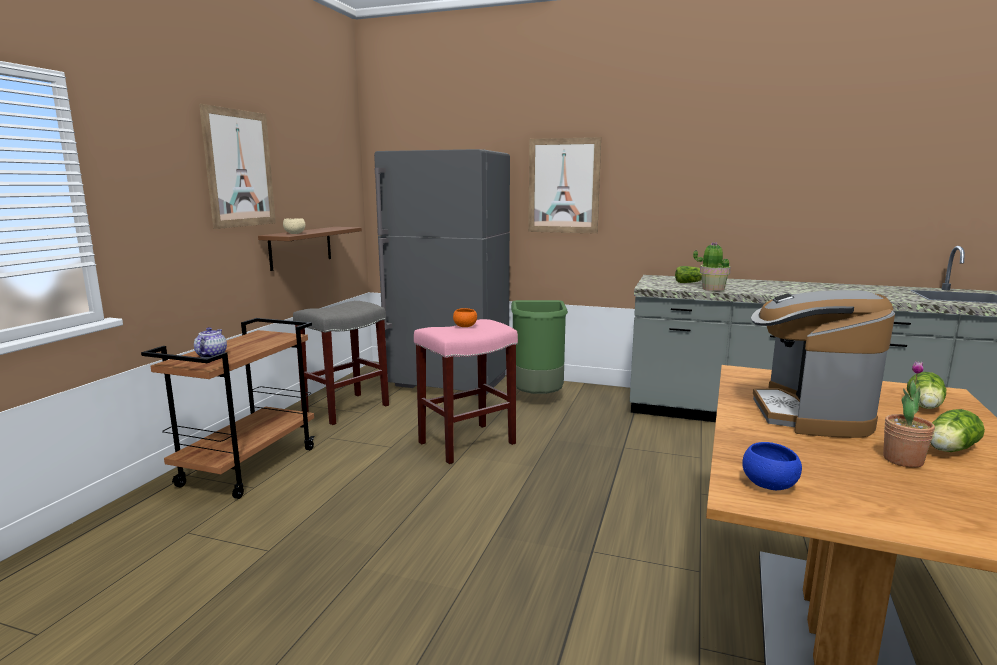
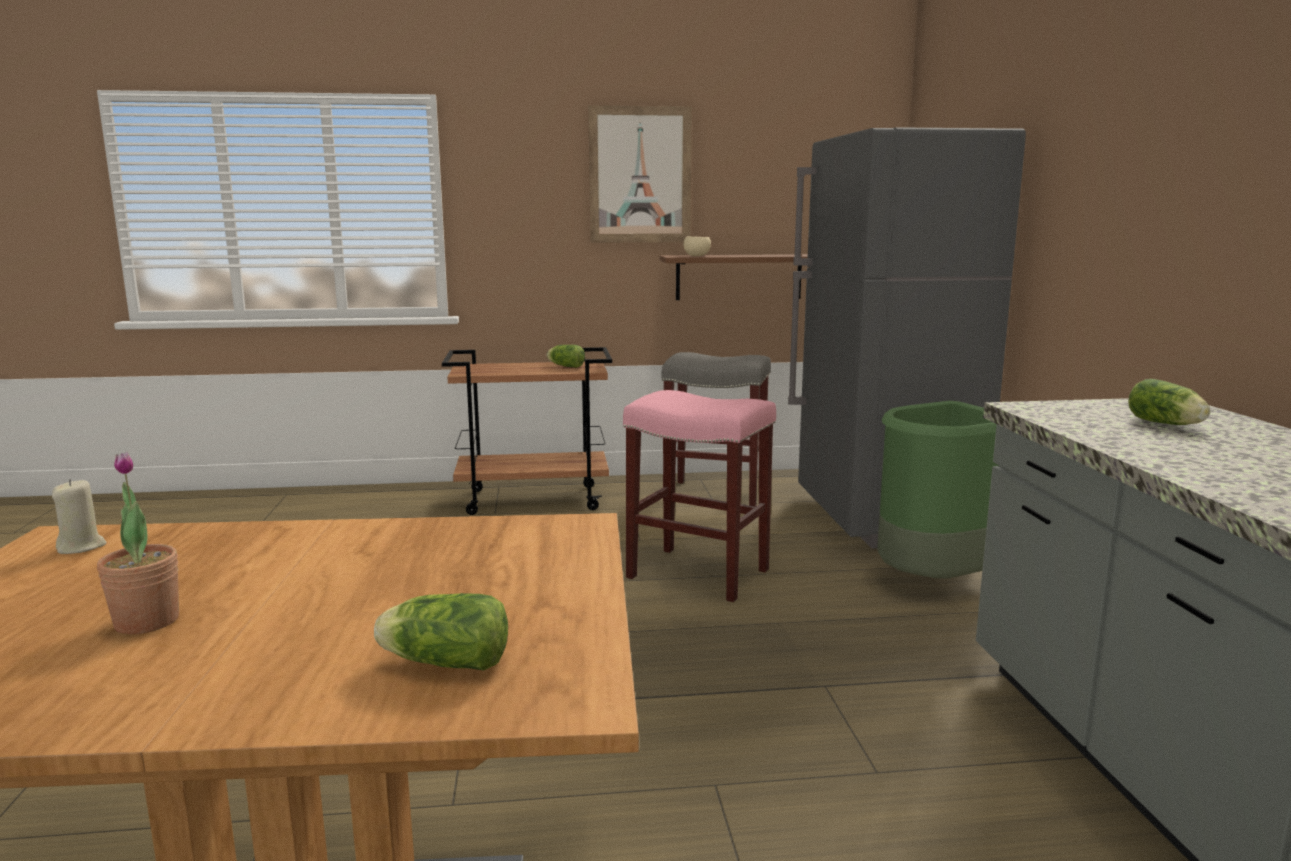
camera: 65 degrees right, 0 degrees up
(211, 355) = (497, 368): teapot -> none
(465, 326) = (704, 399): orange bowl -> none
(563, 186) = (1091, 188): picture -> none
(712, 289) = (1120, 440): potted plant -> none
(768, 485) = (81, 547): blue bowl -> beige candle
(809, 414) = (354, 567): coffee machine -> none
(948, 450) = (189, 661): lettuce -> lettuce (565, 366)

